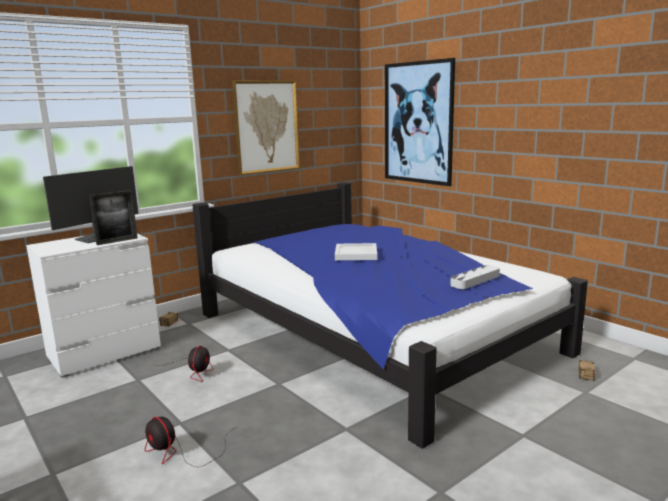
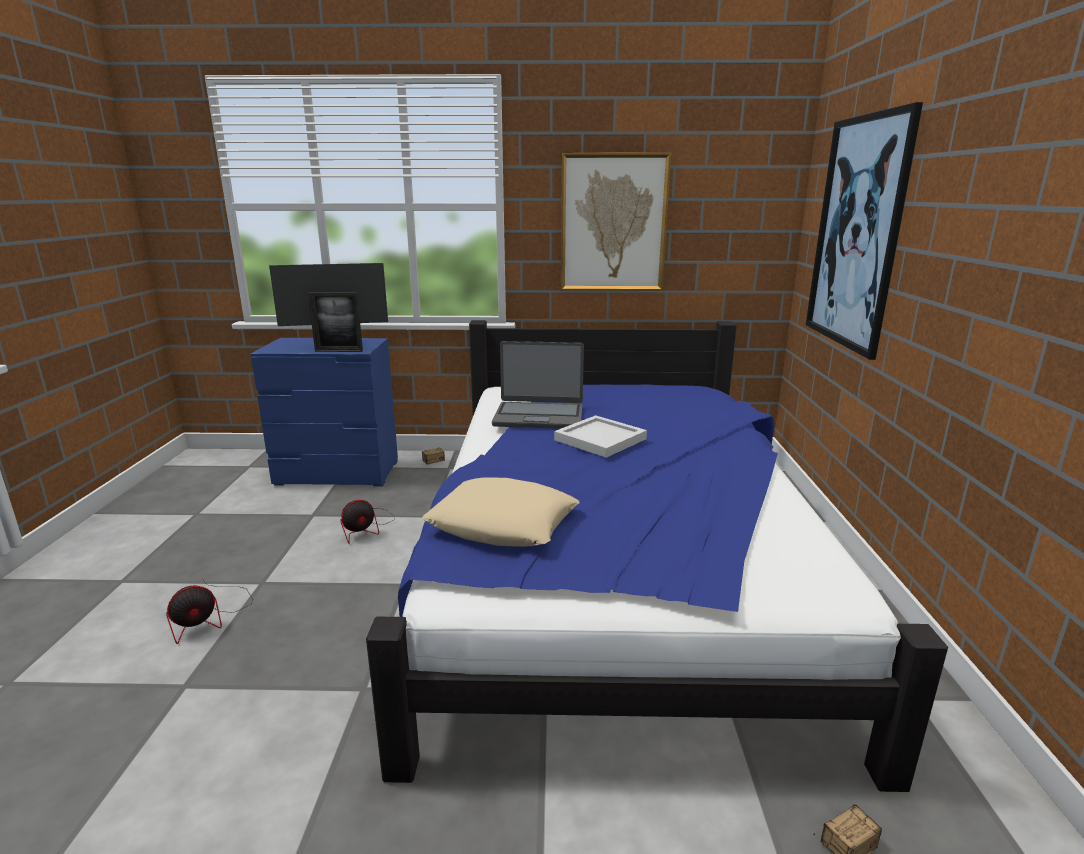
camera: 40 degrees right, 5 degrees up
(105, 353) = (338, 473): white dresser -> blue dresser
(181, 452) = (209, 617): fan -> fan turned 120 degrees counterclockwise
(296, 254) = (539, 416): none -> laptop
(394, 295) = (503, 523): none -> beige pillow
(475, 280) = (661, 550): grey tray -> none

